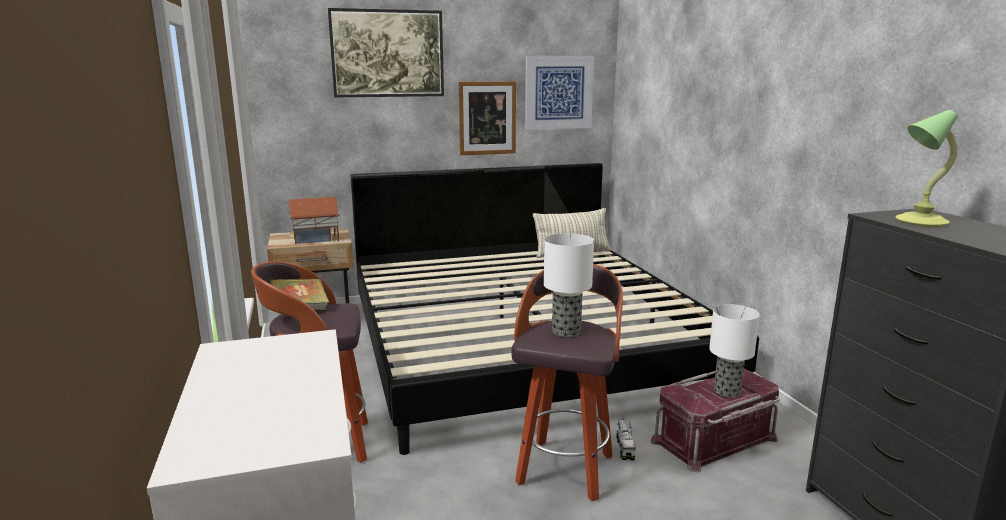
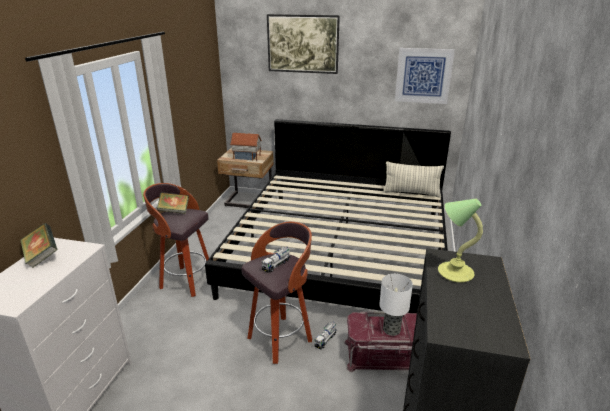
camera: 30 degrees right, 10 degrees up
(232, 369) = (42, 256): none -> book
(487, 118) = (367, 90): picture -> none
(567, 331) = (276, 265): table lamp -> toy truck

